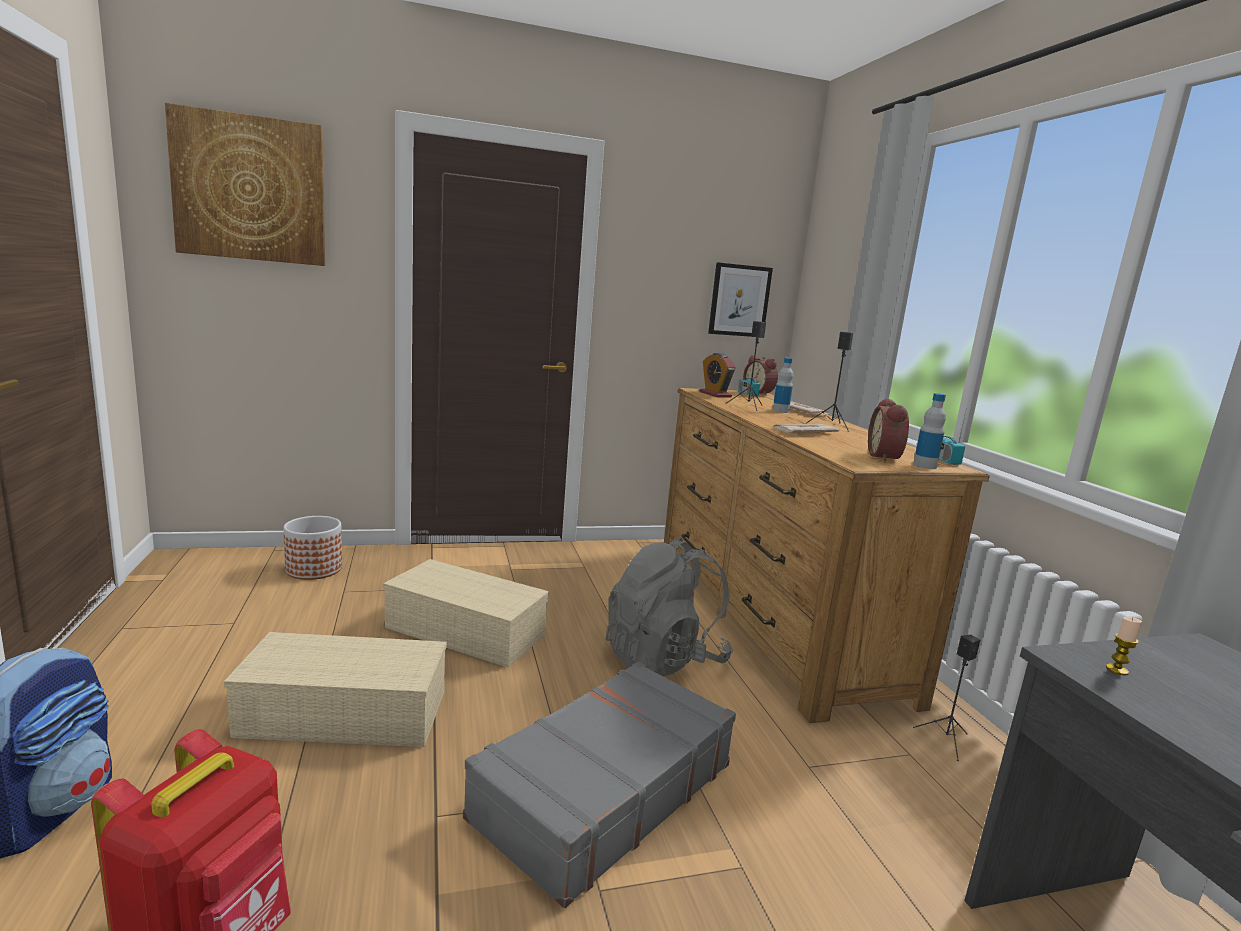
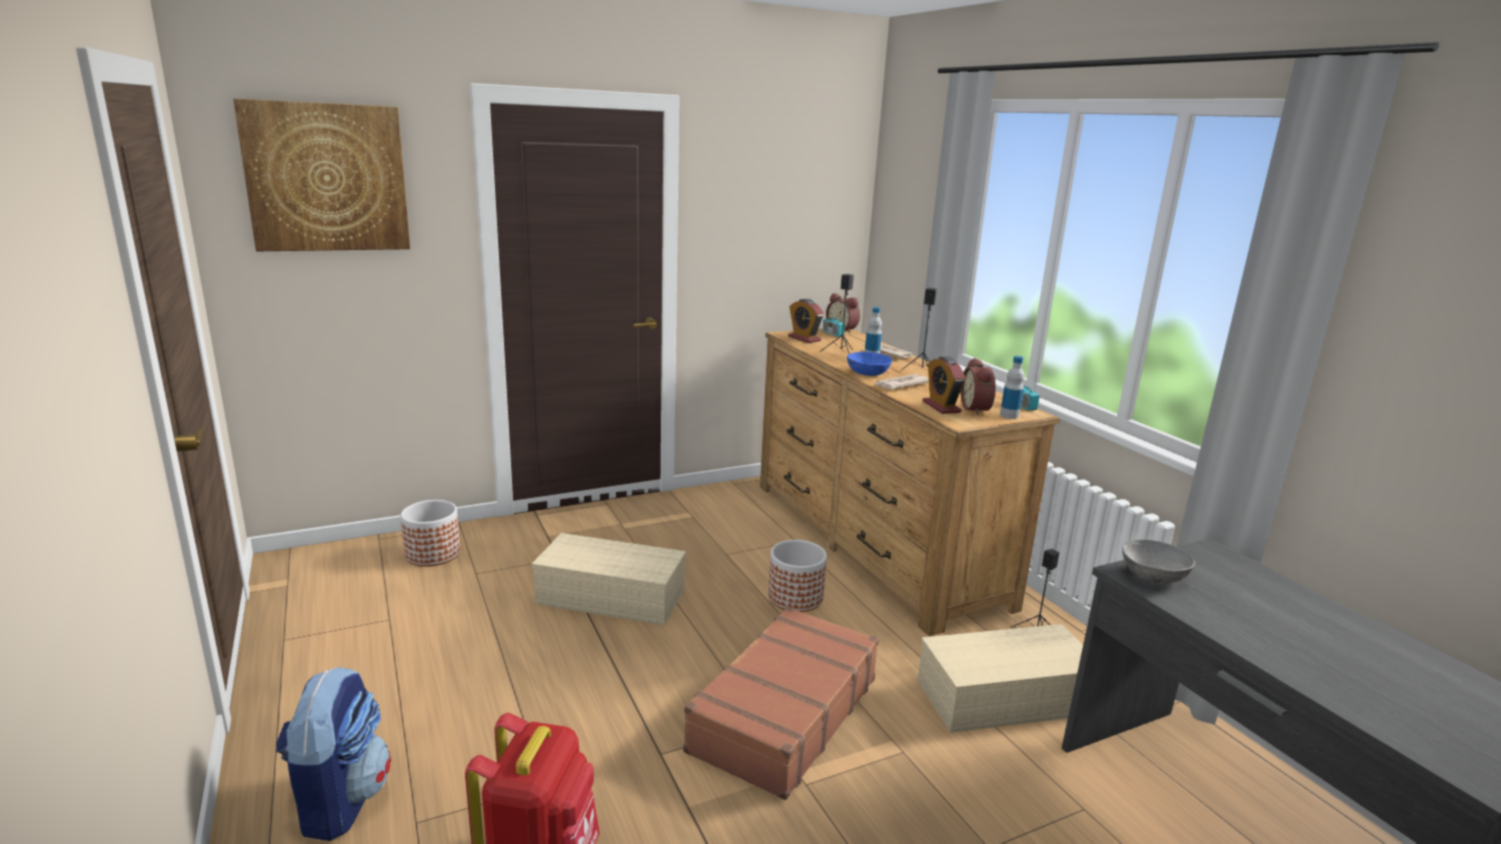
camera: 10 degrees left, 5 degrees up
(348, 712) = (544, 684): beige storage box -> beige storage box (1006, 696)
(603, 790) = (783, 714): grey suitcase -> brown suitcase
(664, 659) = (796, 597): grey backpack -> planter
(739, 300) = (816, 239): picture -> none
(769, 421) = (867, 373): none -> blue bowl
(843, 451) = (941, 407): none -> alarm clock
(1117, 670) = (1154, 576): candle -> grey bowl

